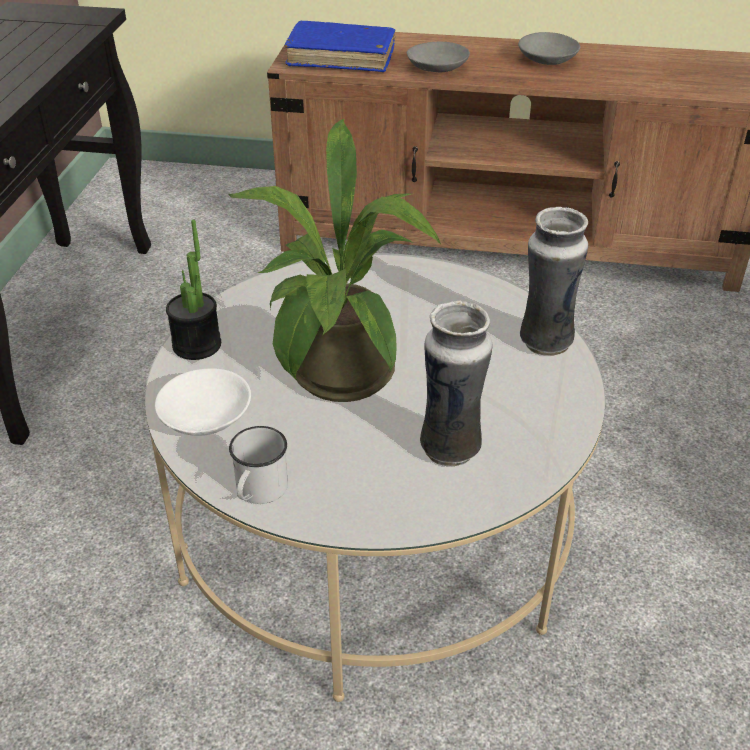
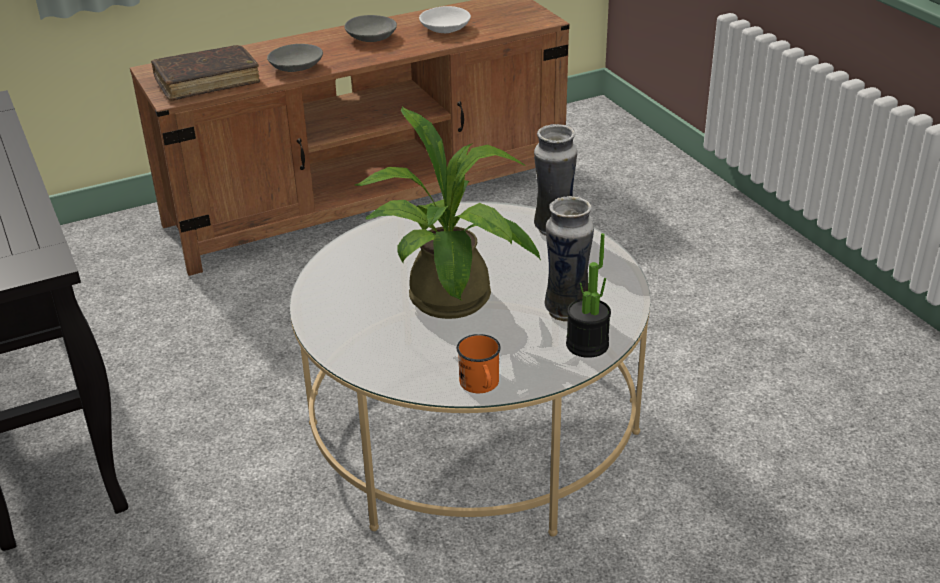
camera: 35 degrees left, 5 degrees down
(197, 345) = (325, 325): potted plant -> potted plant (587, 345)
(204, 417) = (390, 363): white bowl -> white bowl (445, 29)
(258, 492) = (481, 385): white mug -> orange mug
(341, 58) = (207, 82): blue book -> brown book

